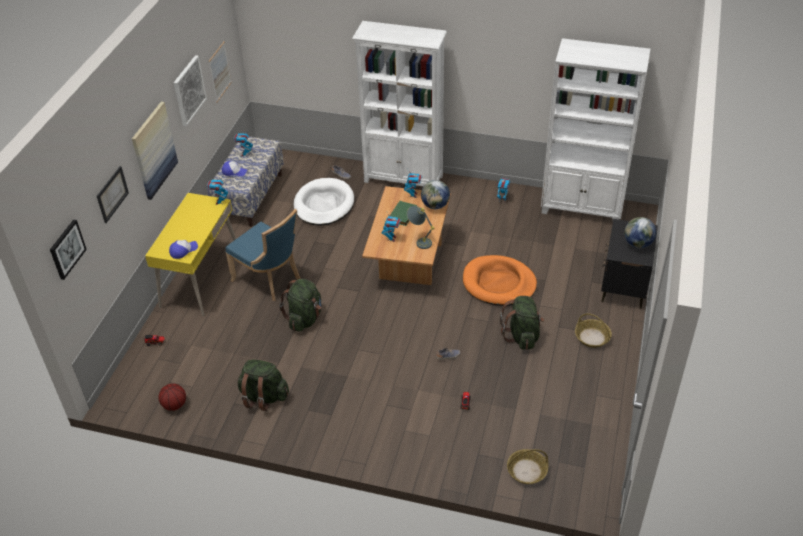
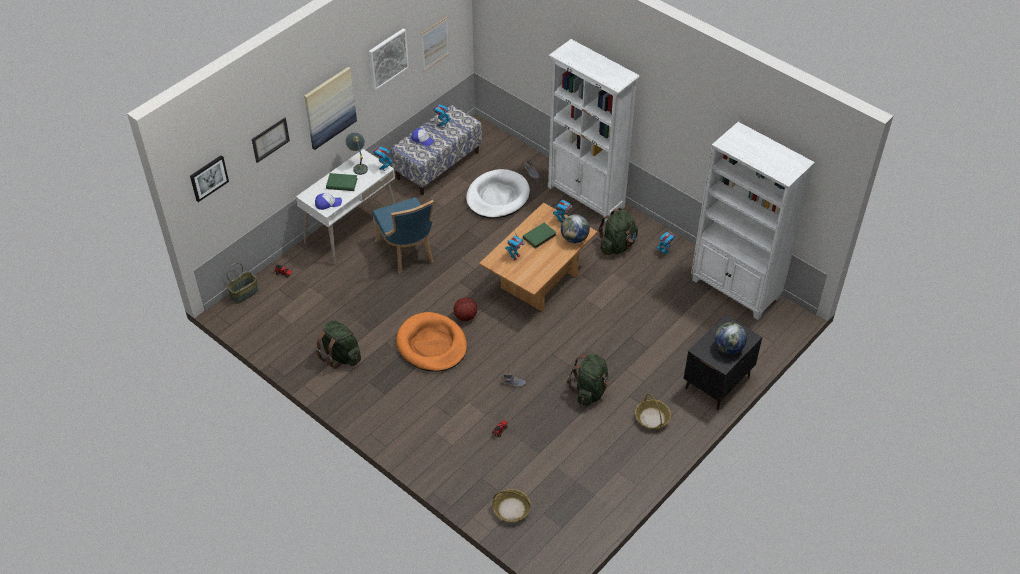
camera: 25 degrees right, 5 degrees up
(123, 376) = (244, 293): none -> basket
(174, 405) = (269, 334): basketball -> basketball (465, 316)
(186, 228) = (342, 183): none -> green book
(200, 279) = (351, 230): yellow desk -> white desk
(305, 318) = (415, 300): green backpack -> green backpack (617, 246)
(419, 241) = (537, 268): grey table lamp -> grey table lamp (359, 166)
(499, 283) = (603, 334): orange dog bed -> orange dog bed (432, 345)

